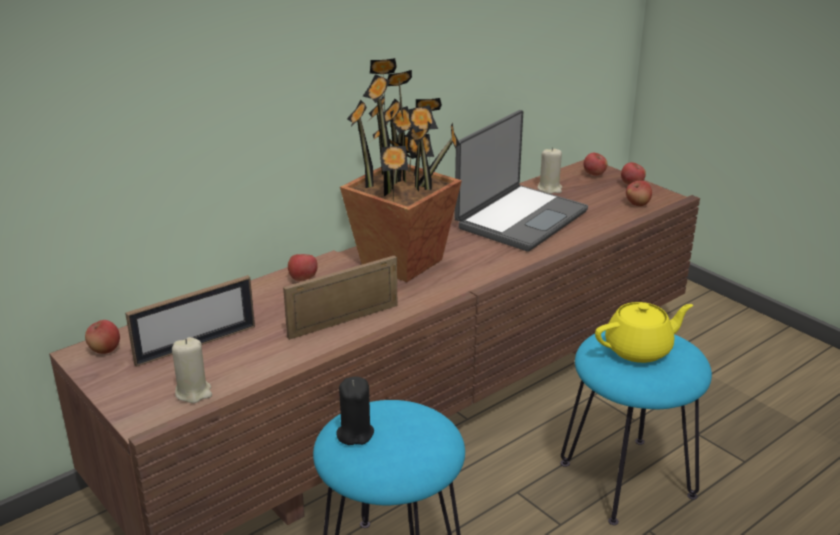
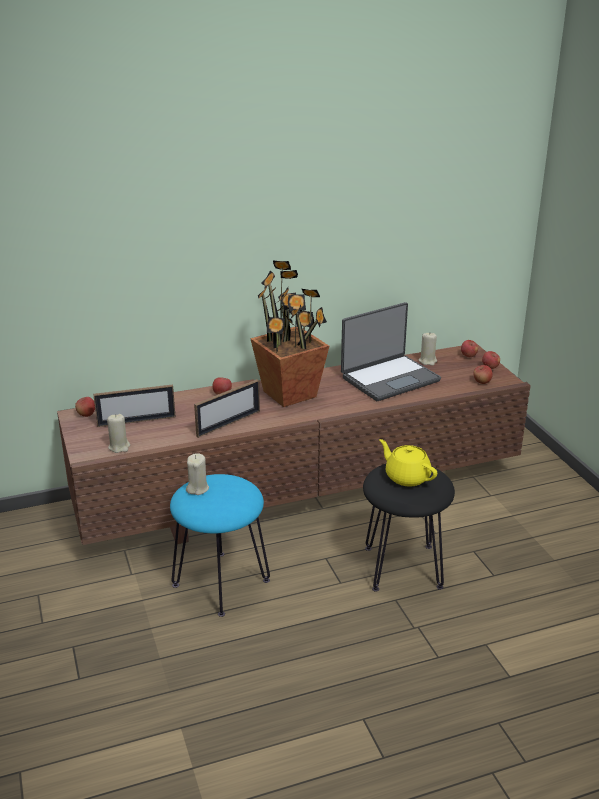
camera: 20 degrees right, 0 degrees up
(343, 321) = (228, 423): picture frame -> picture frame turned 150 degrees clockwise
(355, 433) = (197, 488): black candle -> beige candle
(627, 479) = (403, 567): turquoise stool -> black stool
(639, 349) = (407, 477): yellow teapot -> yellow teapot turned 135 degrees counterclockwise

